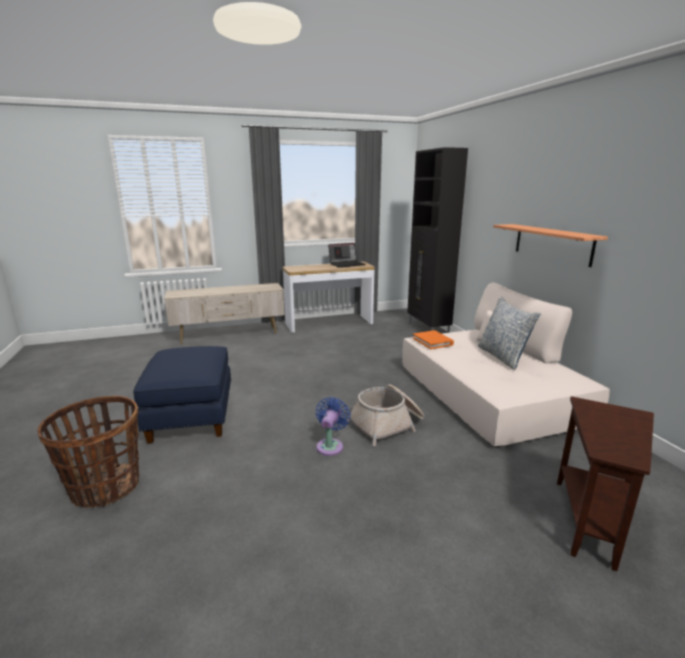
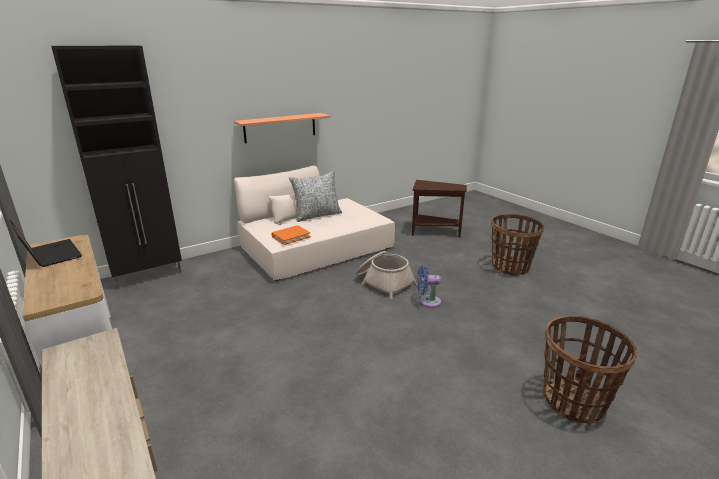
camera: 105 degrees left, 5 degrees up
(191, 416) = (439, 399): blue ottoman -> none
(409, 583) = (510, 267): none -> basket

